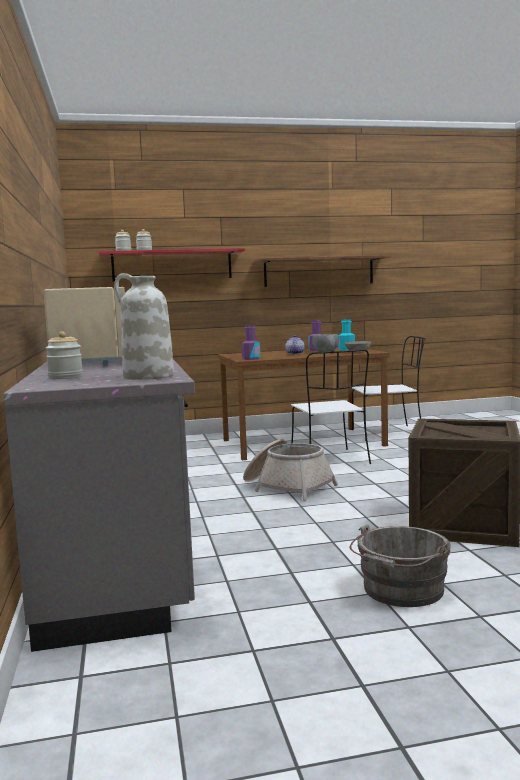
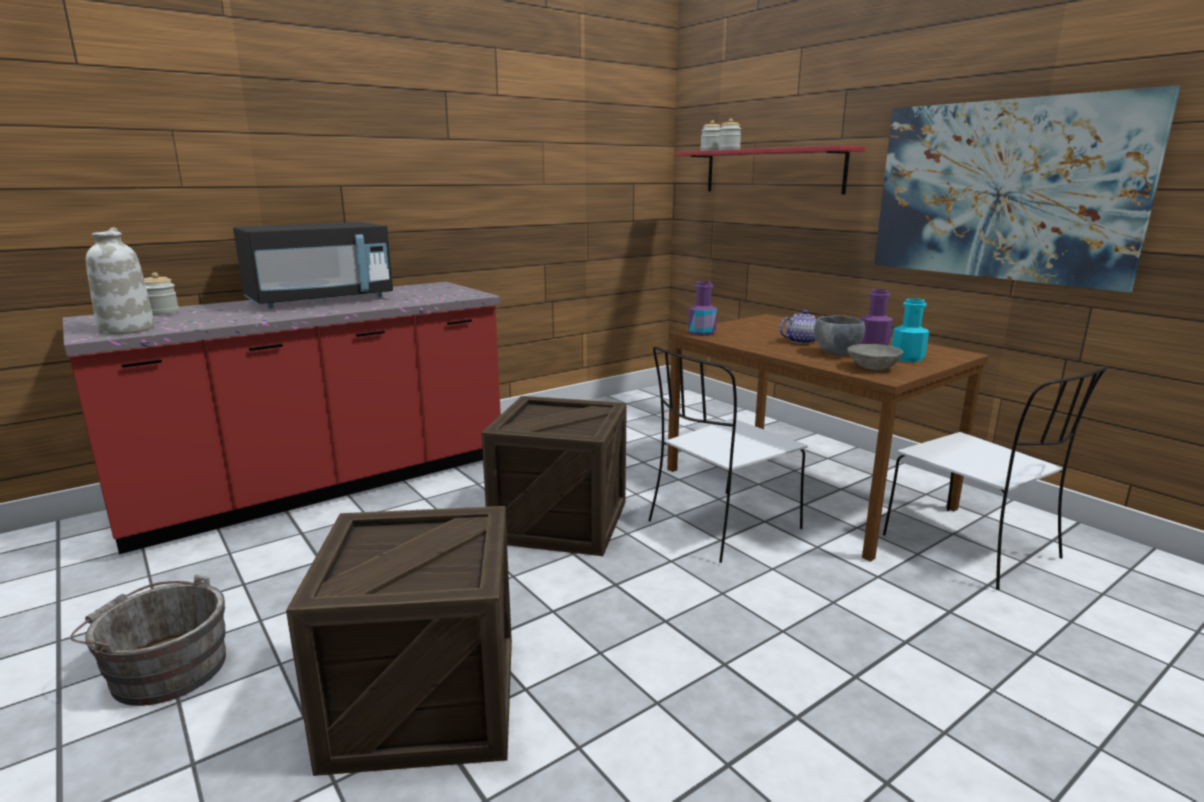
camera: 65 degrees right, 10 degrees up
(93, 362) = (321, 300): beige microwave -> black microwave
(120, 549) = (323, 485): grey counter -> red counter
(287, 487) = (560, 521): basket -> crate
(319, 271) = (1002, 191): brown shelf -> picture

